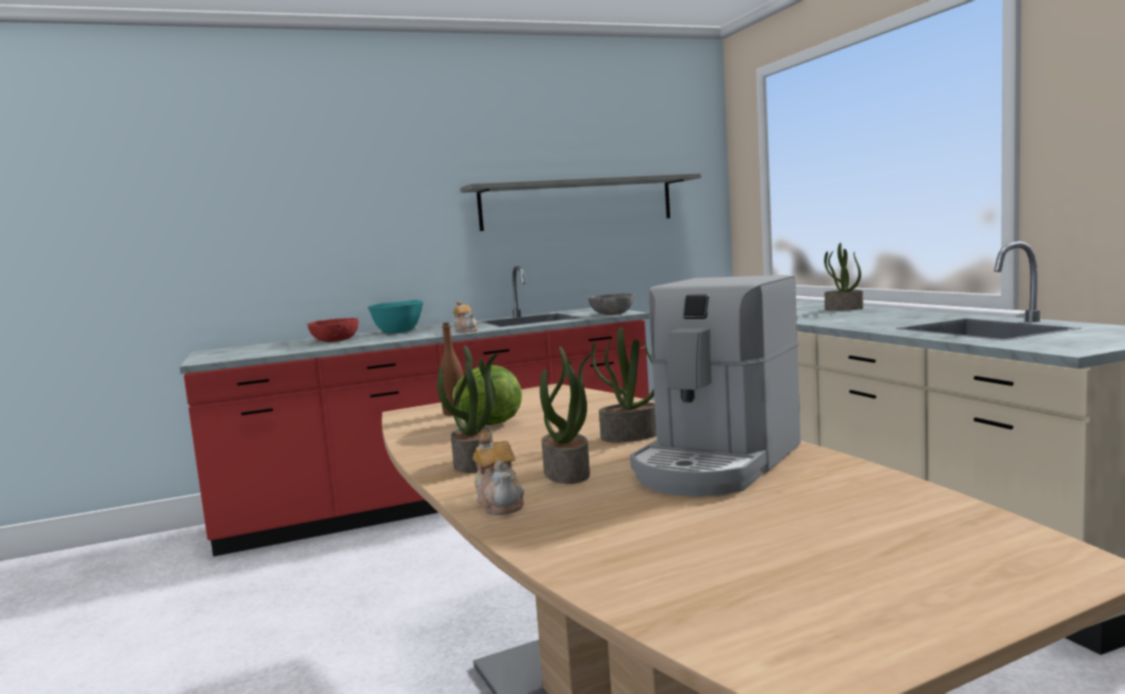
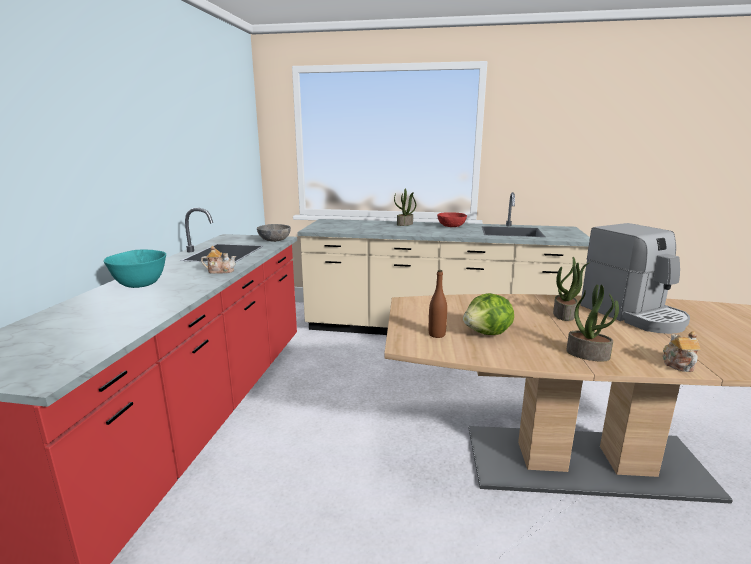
camera: 60 degrees left, 10 degrees up
(335, 341) = (111, 308): red bowl -> red bowl (451, 226)
(500, 503) = (677, 364): teapot -> teapot turned 90 degrees counterclockwise
(568, 473) = (629, 340): potted plant -> none
(577, 203) = (201, 151): grey shelf -> none

